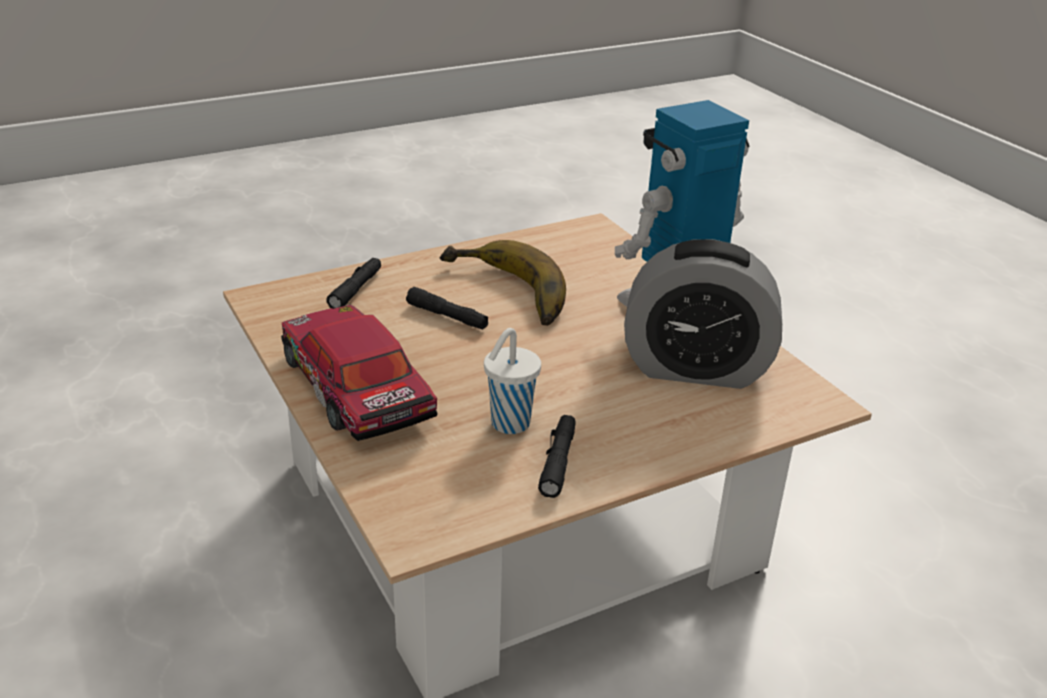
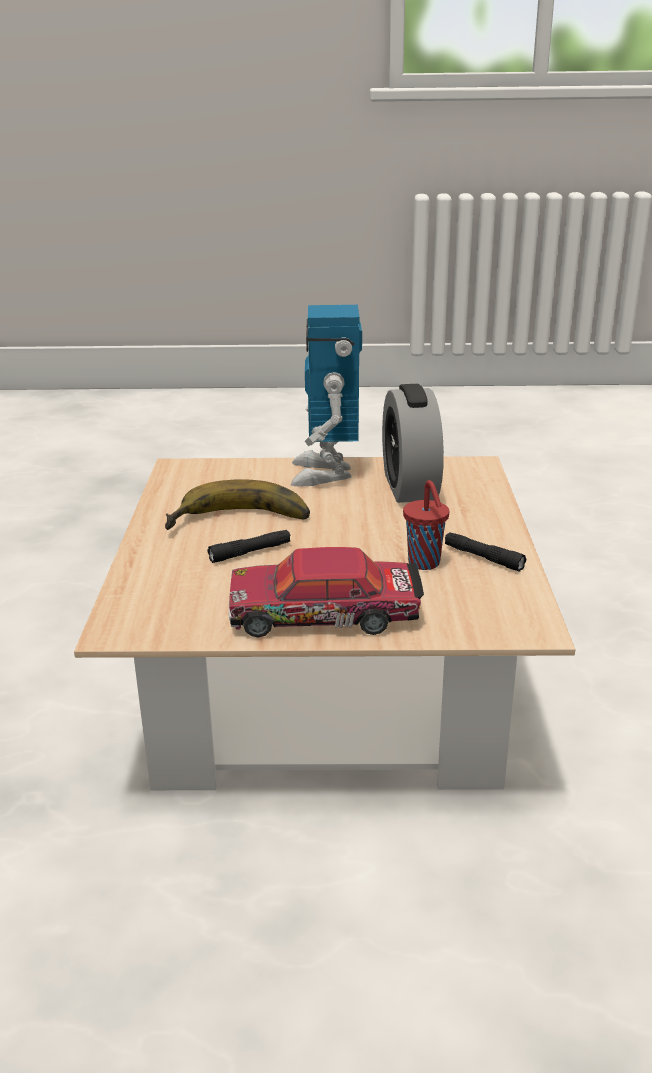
camera: 60 degrees left, 5 degrees down
(355, 290) = (158, 582): black flashlight -> none
(508, 424) = (425, 564): white cup -> red cup
(696, 369) = (410, 487): alarm clock -> alarm clock turned 135 degrees clockwise

